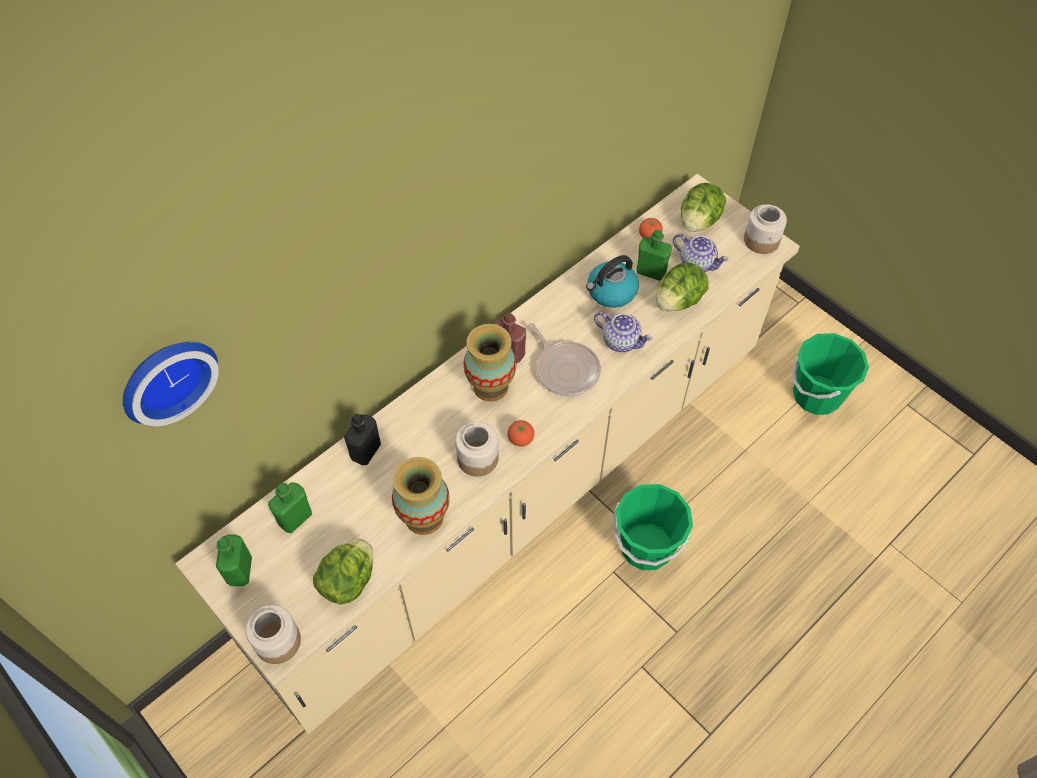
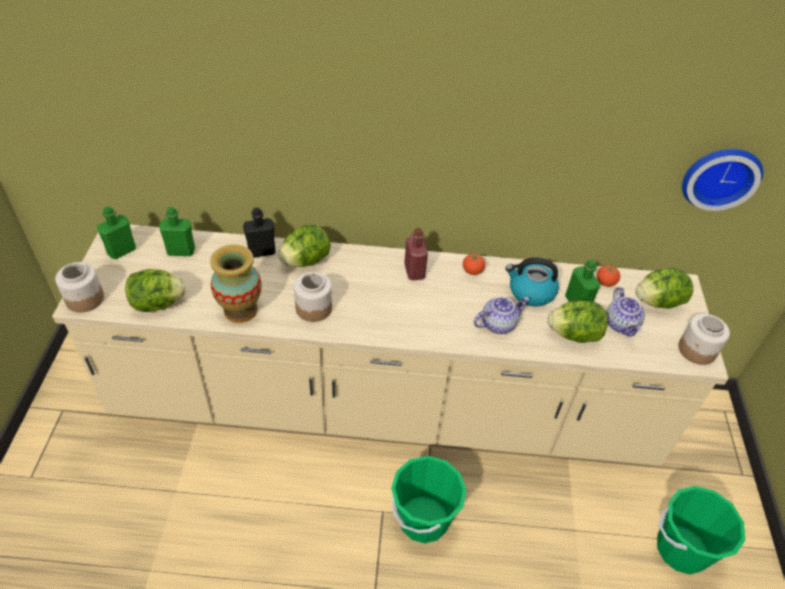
camera: 45 degrees right, 10 degrees down
(166, 377) = (120, 51): wall clock -> wall clock (720, 175)
(413, 424) = (305, 260): none -> lettuce
(490, 386) = (377, 279): vase -> none
(520, 439) = (353, 321): tomato -> tomato (472, 271)
(565, 369) = (437, 308): frying pan -> none
(621, 341) = (498, 324): teapot -> teapot turned 105 degrees counterclockwise

